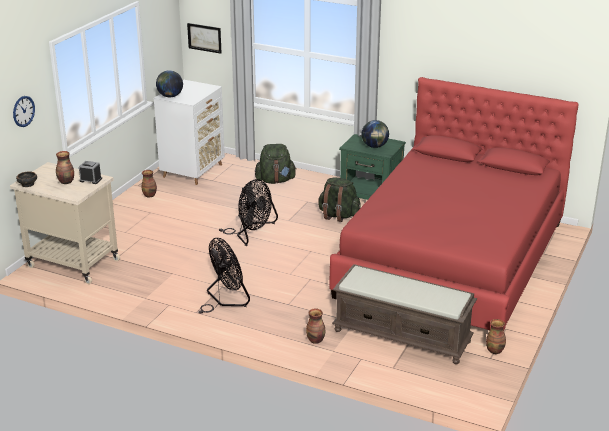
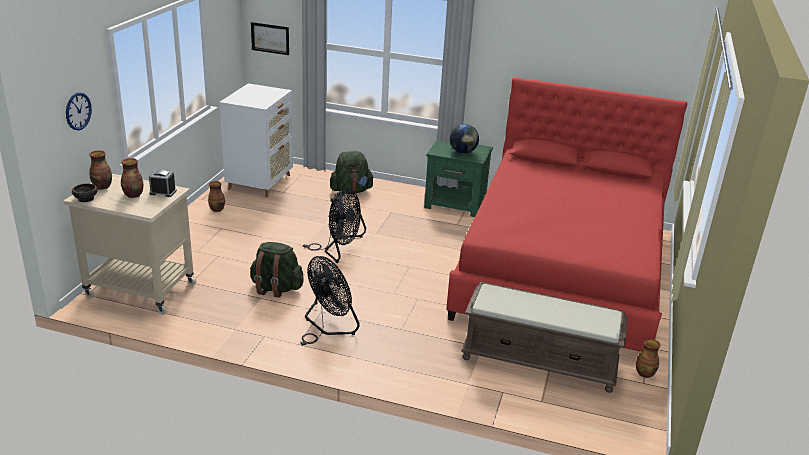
camera: 10 degrees left, 0 degrees up
(170, 96) = (237, 100): globe -> none
(316, 340) = (445, 371): vase -> vase (103, 187)
(338, 215) = (428, 226): green backpack -> green backpack (276, 288)

